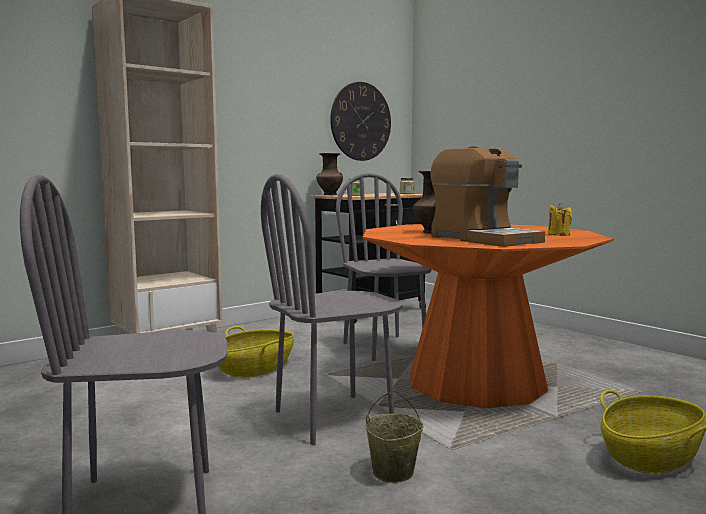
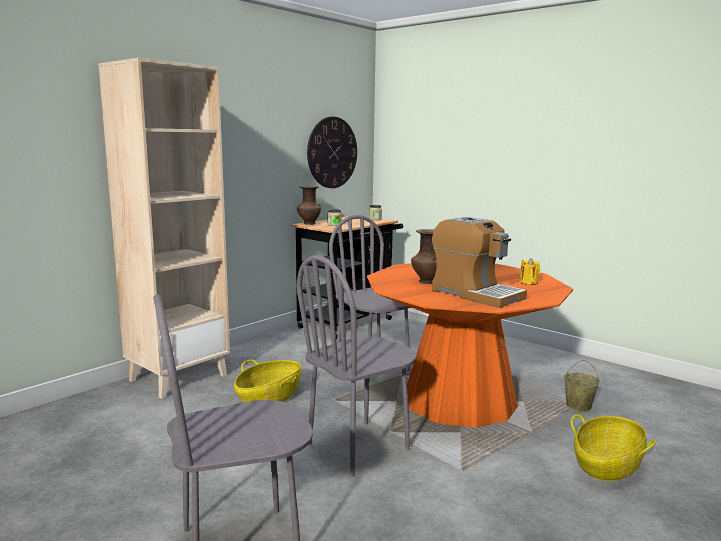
camera: 10 degrees left, 5 degrees up
(392, 473) = (425, 498): beige bucket -> beige bucket (578, 406)

